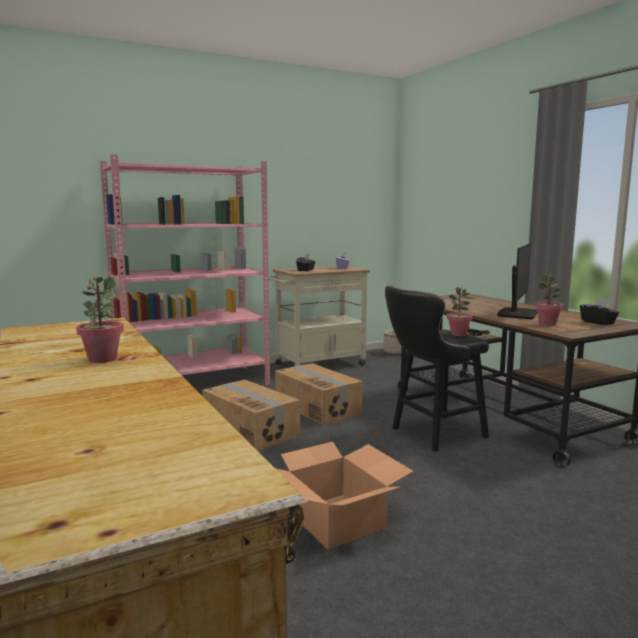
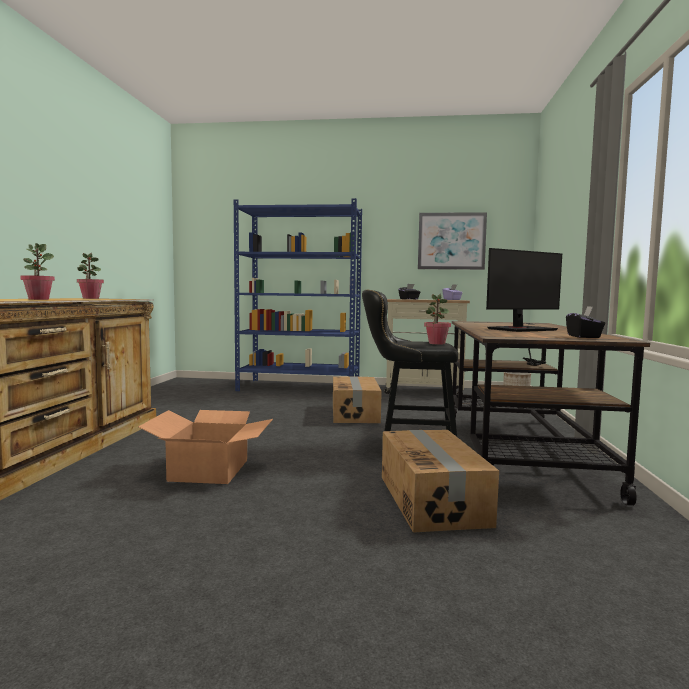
camera: 35 degrees right, 5 degrees down
(193, 384) = (300, 387): pink bookcase -> blue bookcase
(251, 429) = (277, 415): cardboard box -> cardboard box (433, 499)
(330, 204) = (451, 241): none -> picture
(547, 324) = (513, 333): potted plant -> potted plant (90, 298)

